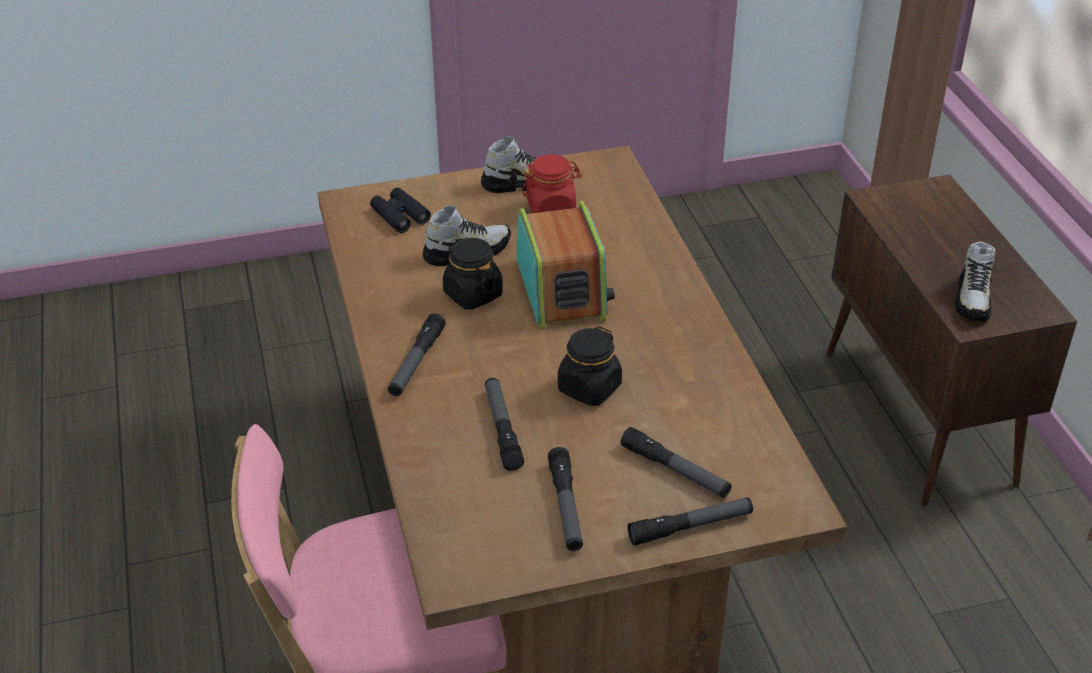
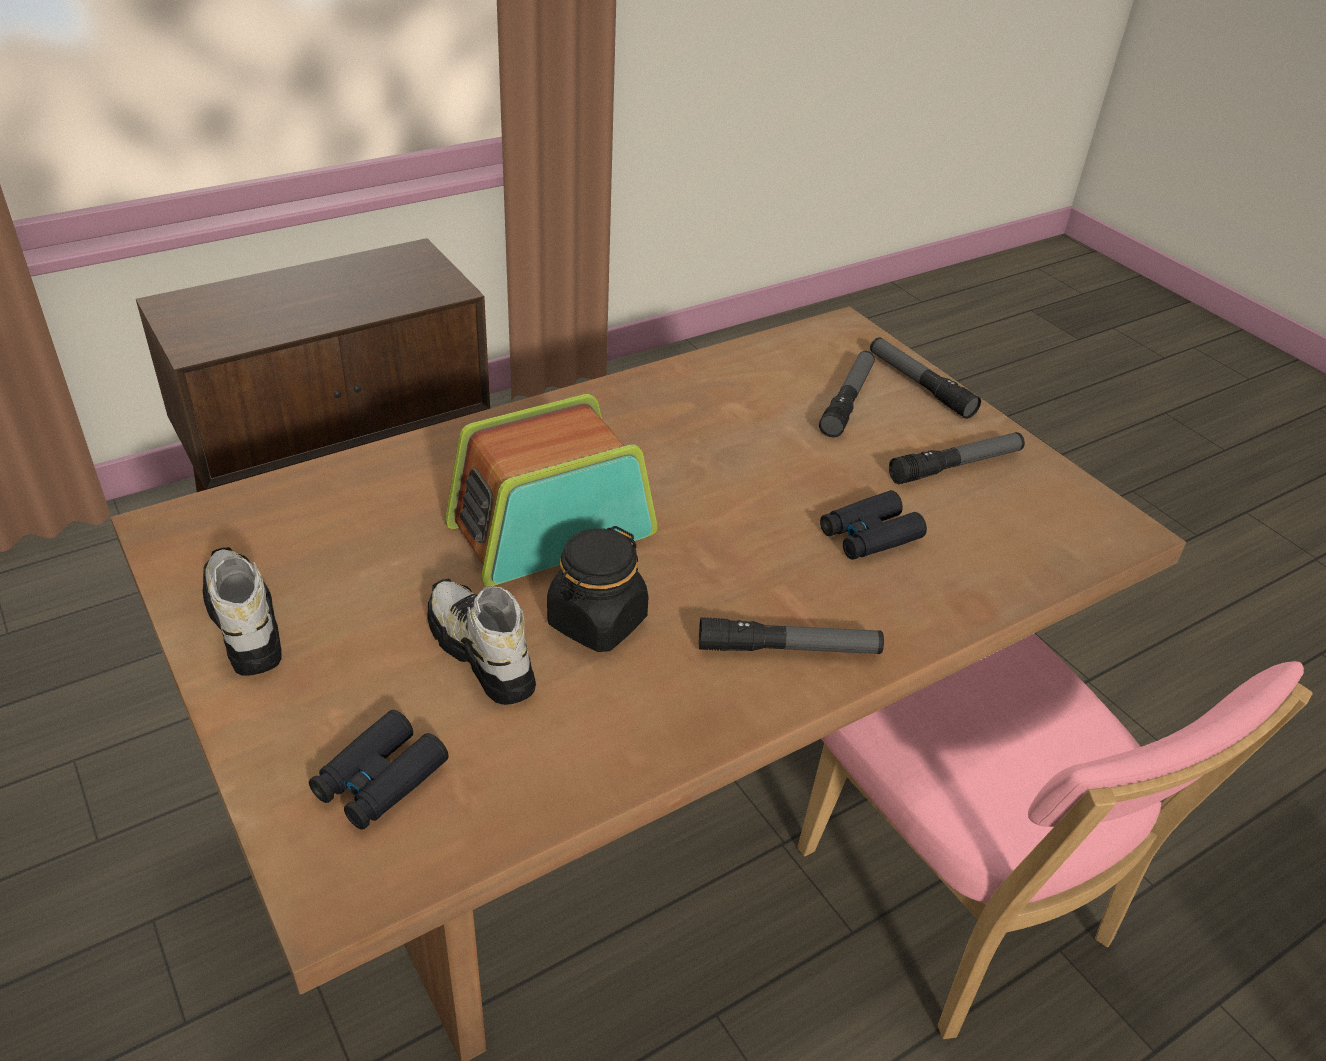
camera: 110 degrees left, 0 degrees up
(502, 429) = (869, 535): flashlight -> black binoculars
(551, 208) = (325, 575): red jar -> none
(589, 388) = (751, 476): black jar -> none
(973, 299) = (404, 287): shoe -> none

